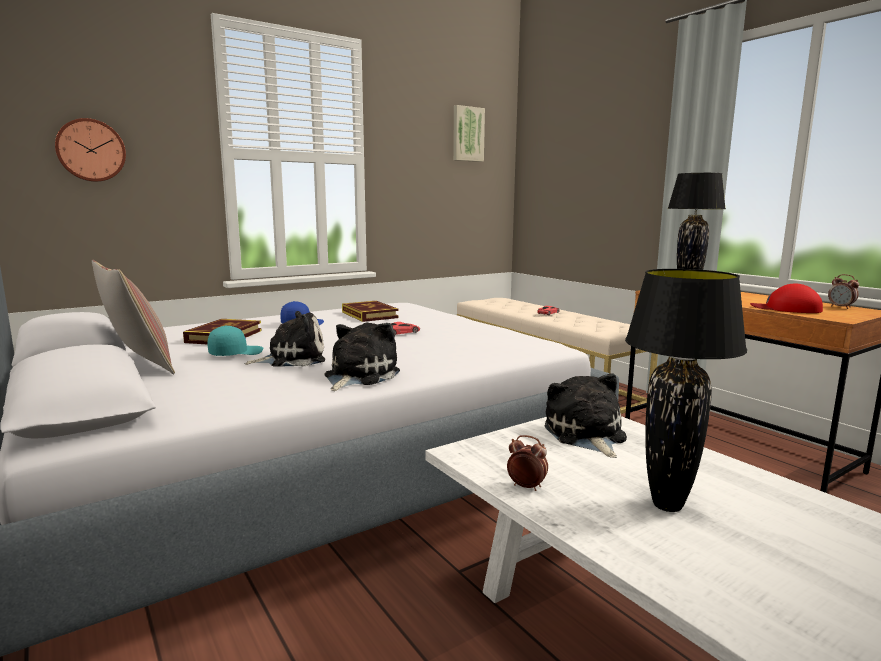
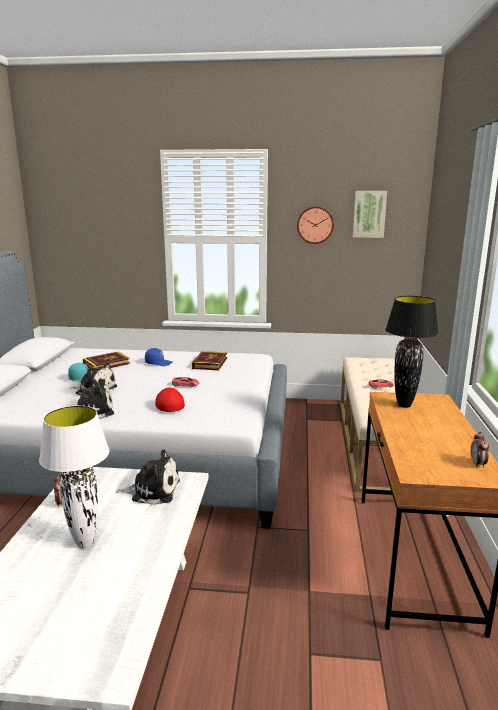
camera: 40 degrees right, 5 degrees up
(91, 150) = (93, 241): wall clock -> wall clock (315, 225)
(139, 365) = (39, 376): pillow -> none
(585, 435) = (153, 490): plush toy -> plush toy turned 60 degrees clockwise
(667, 506) = (84, 544): black table lamp -> white table lamp
(786, 309) = (413, 449): red cap -> red cap (168, 404)

